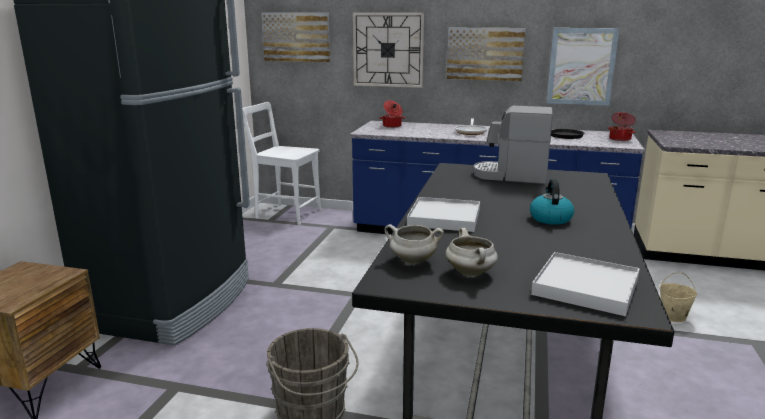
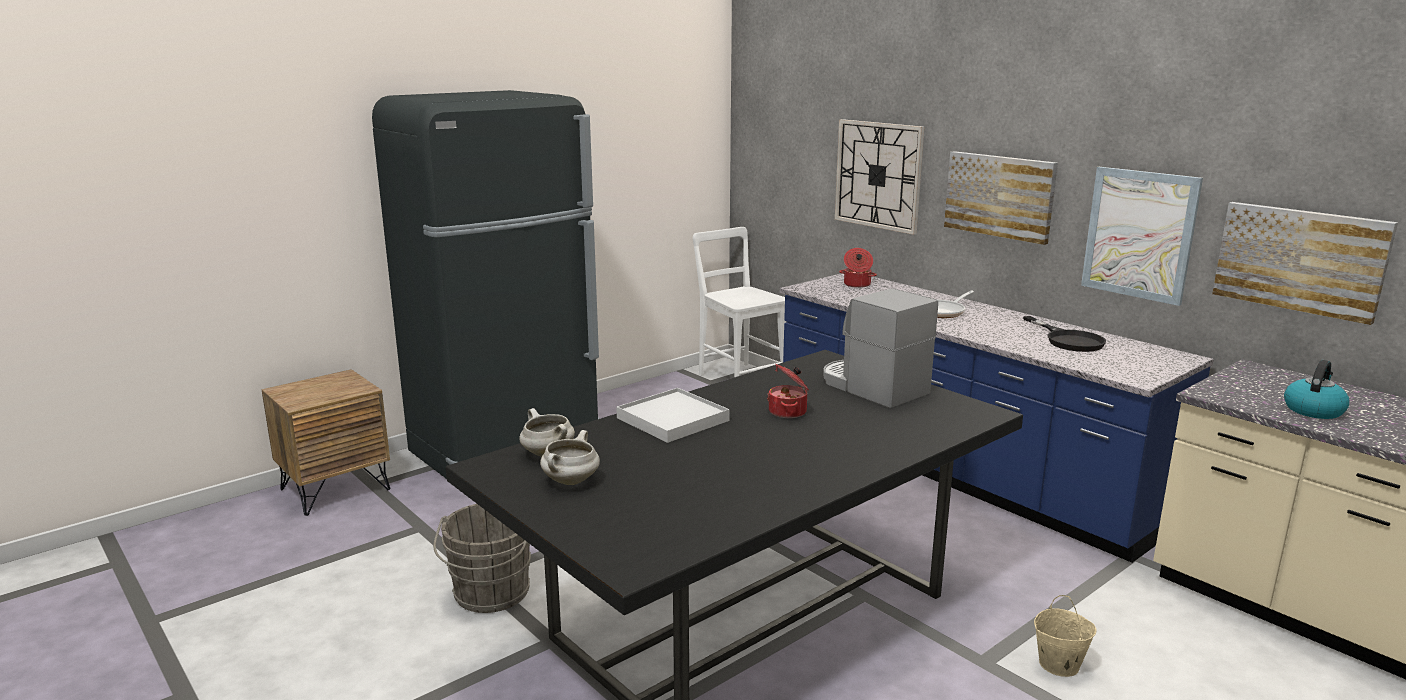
camera: 35 degrees right, 0 degrees up
(296, 37) = (779, 146): picture -> picture (1300, 260)
(550, 218) = (785, 452): kettle -> kettle (1313, 410)
(586, 287) = (640, 531): white tray -> none
(620, 139) = (1153, 366): cooking pot -> cooking pot (788, 412)

